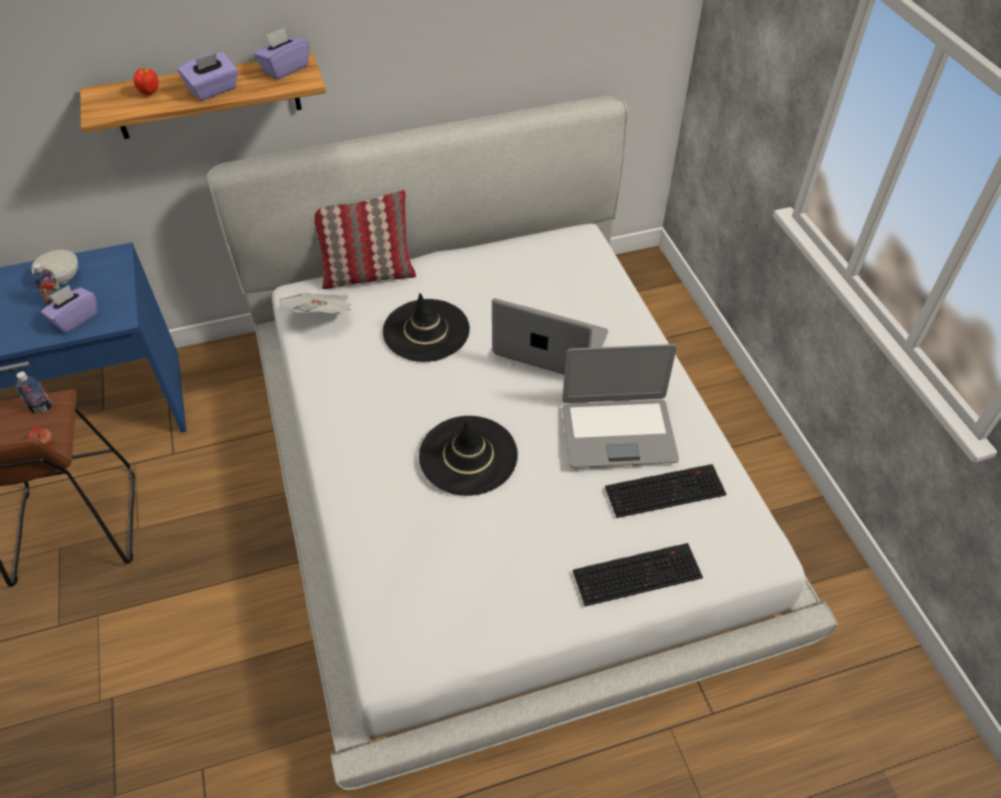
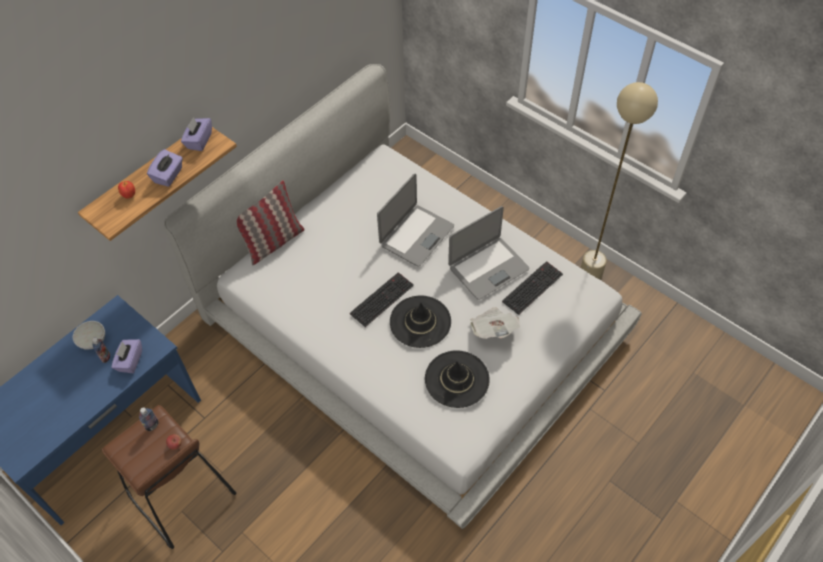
camera: 30 degrees left, 5 degrees up
(322, 316) = (267, 283): newspaper -> newspaper (493, 330)
(426, 331) = (338, 261): black hat -> black hat (457, 379)
(550, 346) = (416, 235): laptop -> laptop turned 135 degrees clockwise
(638, 572) = (548, 337): keyboard -> keyboard (381, 298)
(802, 531) = (591, 273): none -> beige floor lamp

